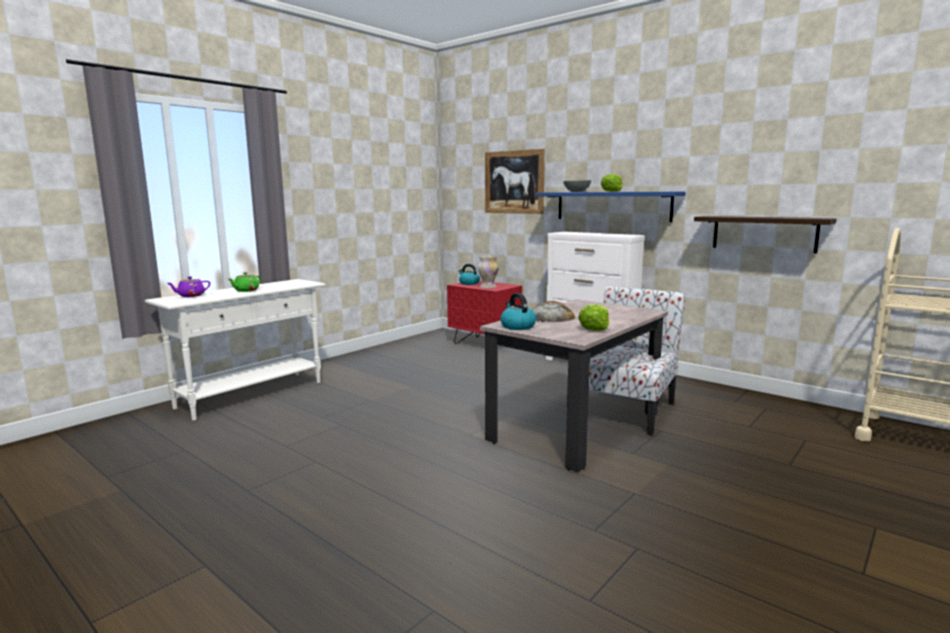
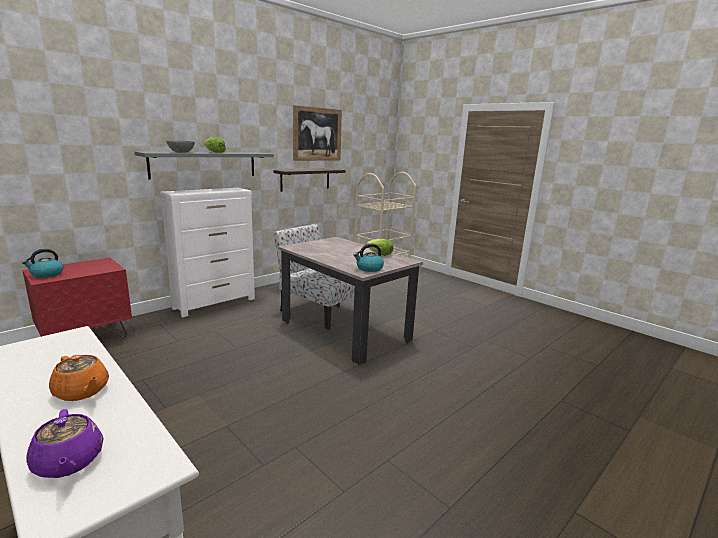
camera: 85 degrees left, 5 degrees up
(246, 290) = (82, 391): green teapot -> orange teapot
(487, 287) = (94, 269): vase -> none
(514, 182) = (74, 138): picture -> picture (317, 134)
(550, 317) = (341, 258): bread -> none
(612, 206) = (204, 164): blue shelf -> grey shelf

